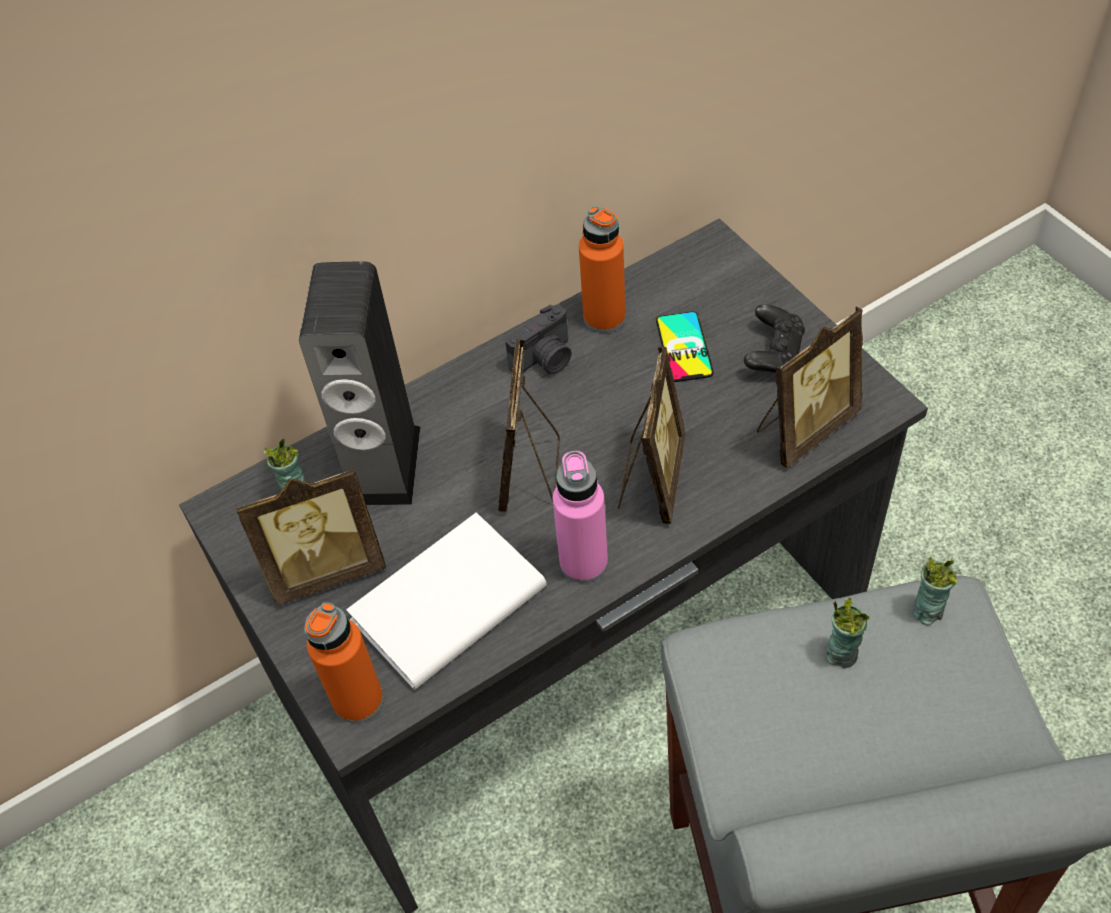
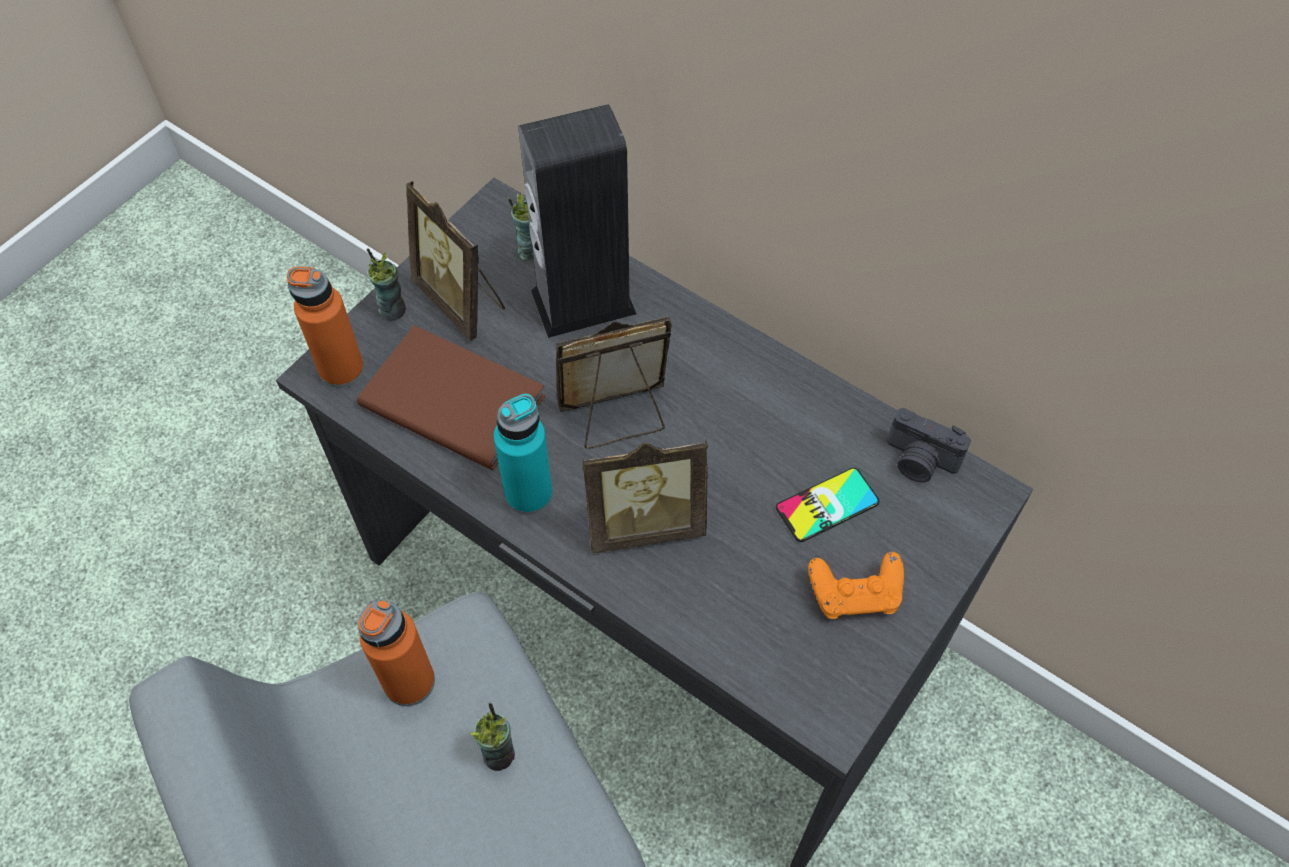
camera: 65 degrees right, 5 degrees up
(443, 602) = (453, 397): white book -> brown book
(545, 359) = (757, 387): camera -> camera (919, 461)
(583, 562) = (528, 493): pink bottle -> turquoise bottle
(604, 317) = (835, 421): orange bottle -> orange bottle (409, 681)
(774, 354) = (855, 594): black game controller -> orange game controller
(804, 427) = (765, 649): picture frame -> none
(927, 610) = (576, 829): cup -> cup (393, 309)

